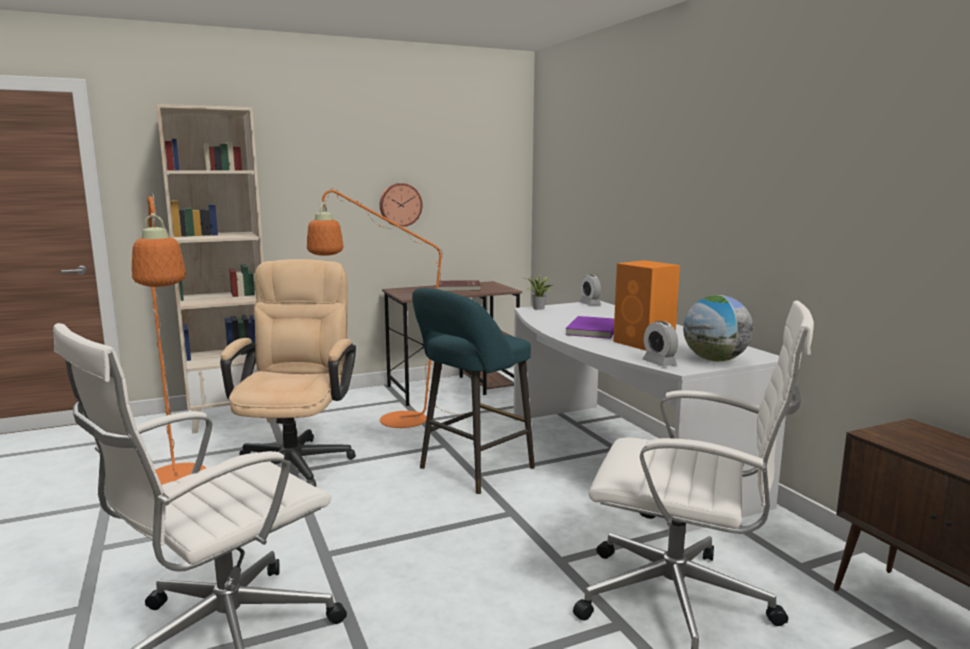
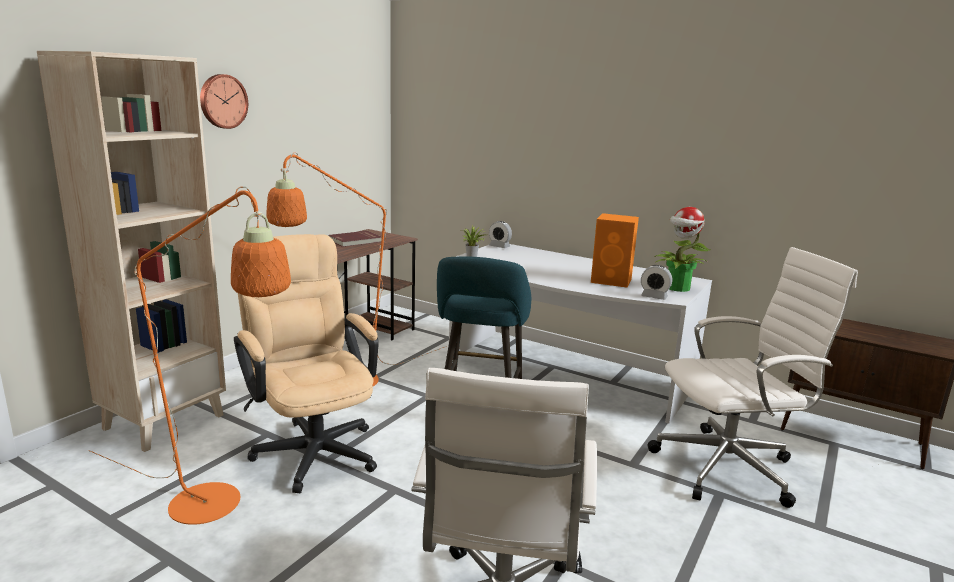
camera: 35 degrees left, 5 degrees up
(400, 204) = (291, 158): wall clock -> wall clock (222, 101)
(592, 330) = (554, 273): purple book -> none
(715, 360) = (677, 288): globe -> potted plant

